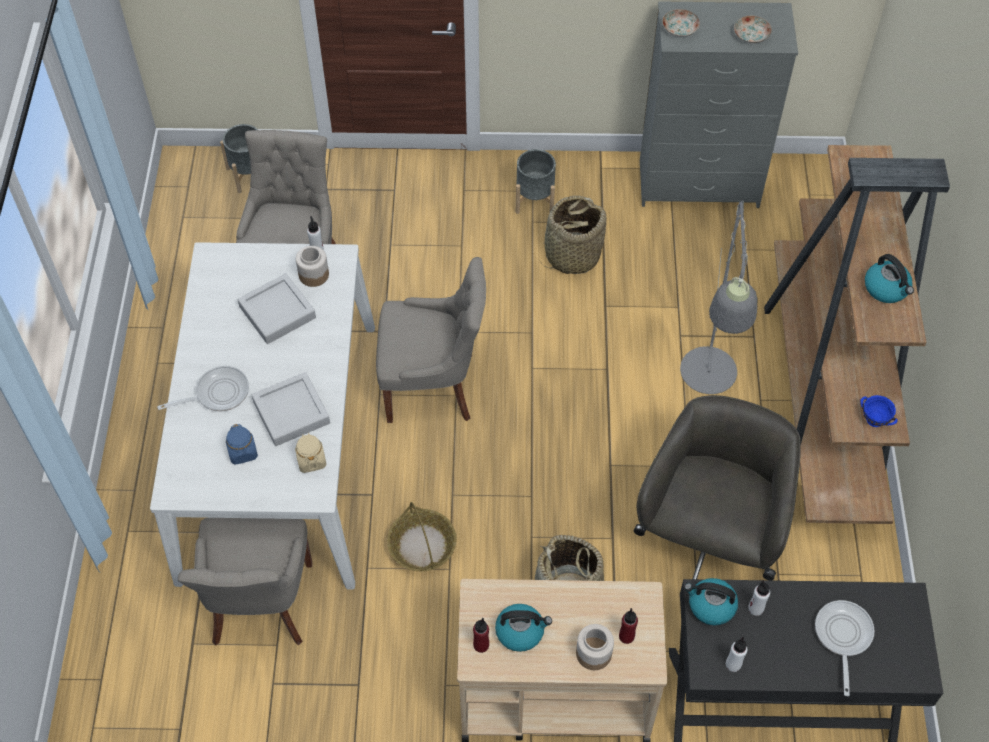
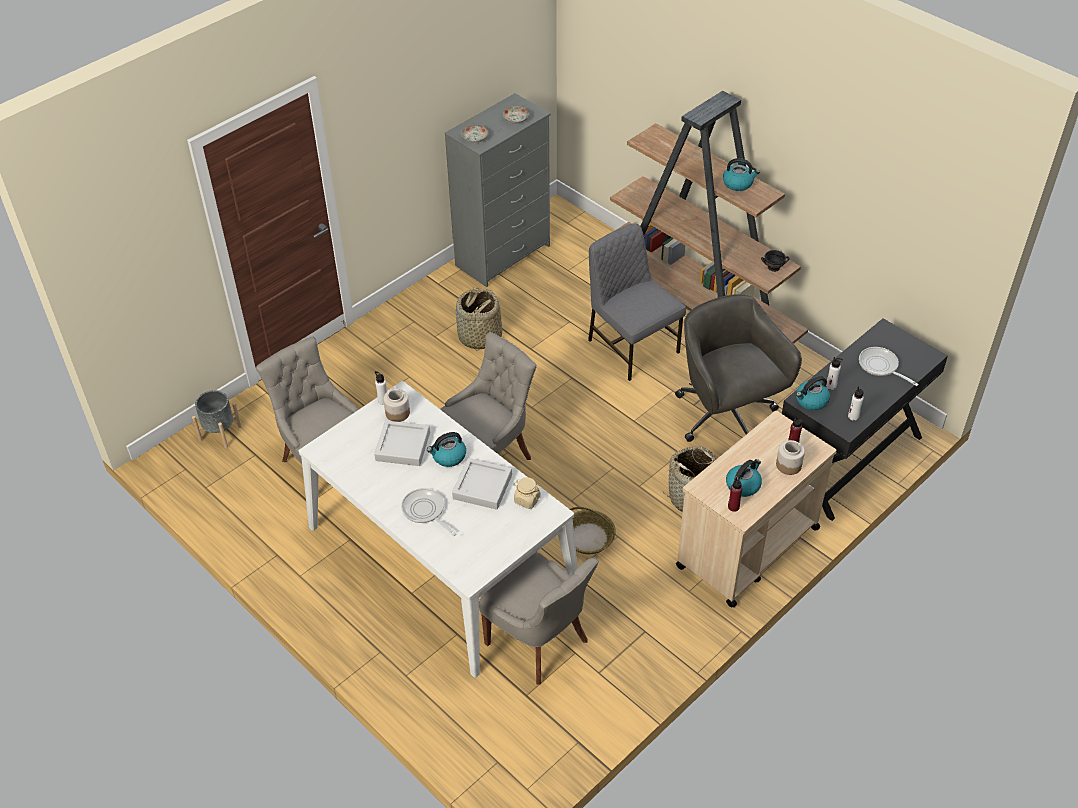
camera: 45 degrees left, 10 degrees down
(218, 393) = (425, 511): frying pan -> frying pan turned 60 degrees counterclockwise
(243, 452) = (482, 527): blue jar -> none
(301, 356) = (448, 456): none -> kettle
(534, 199) = (421, 324): grey planter -> none
(707, 383) = (631, 346): grey floor lamp -> grey chair
(875, 420) = (774, 268): blue bowl -> black bowl

